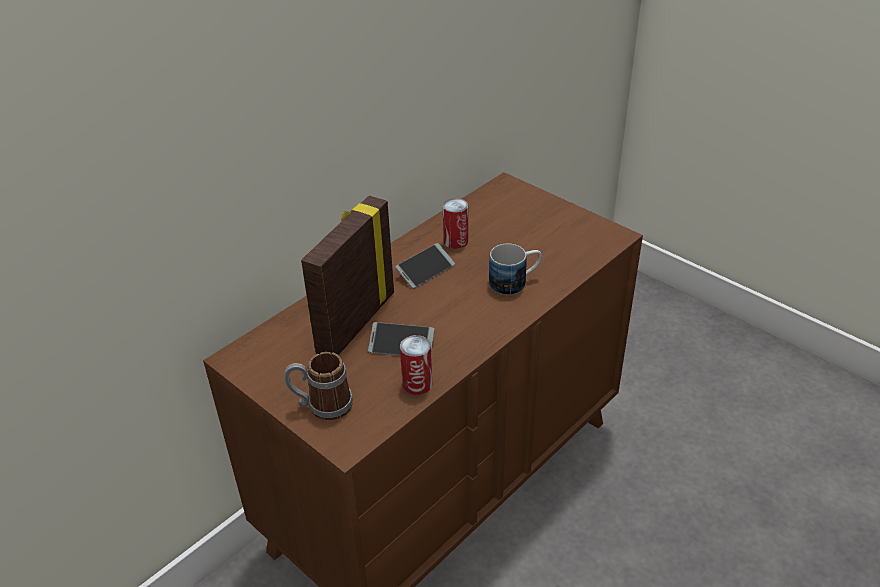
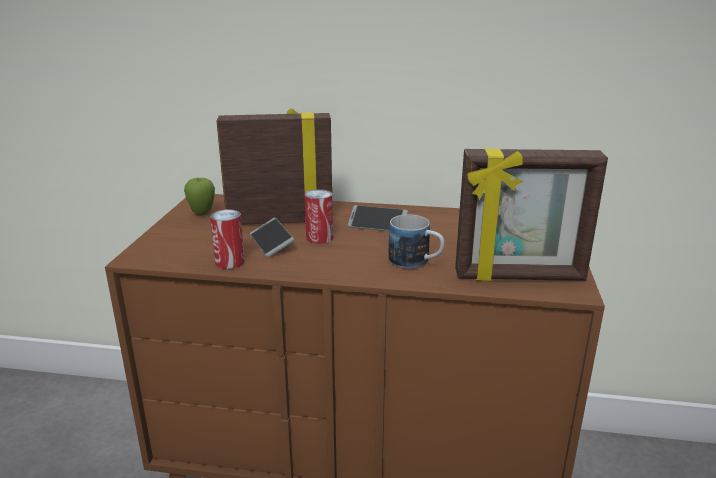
camera: 55 degrees right, 15 degrees down
(282, 370) = (202, 214): none -> apple
(322, 406) = (173, 237): mug -> none
(455, 241) = (434, 224): can -> can (319, 238)
(579, 247) = (519, 277): none -> picture frame

